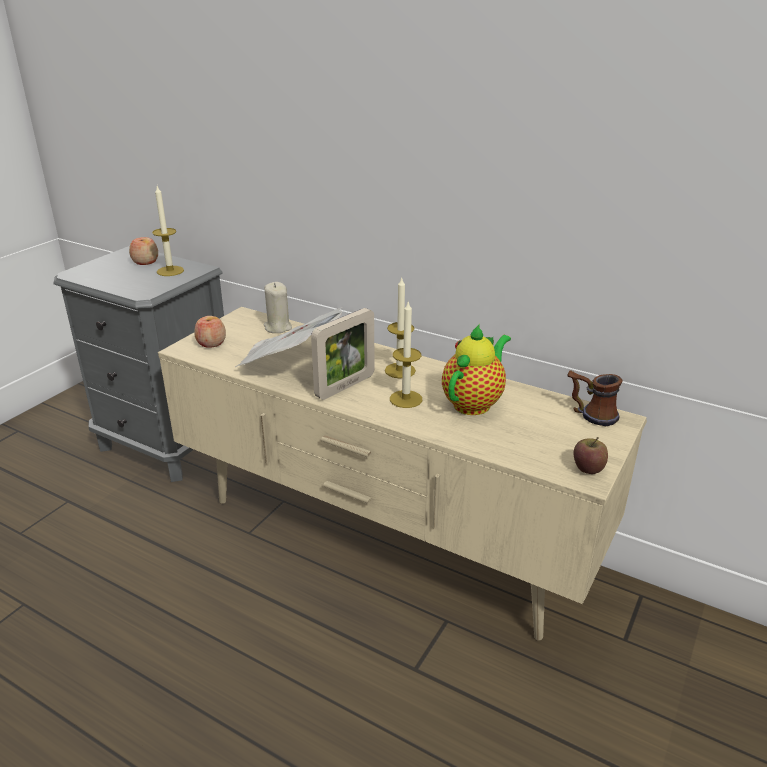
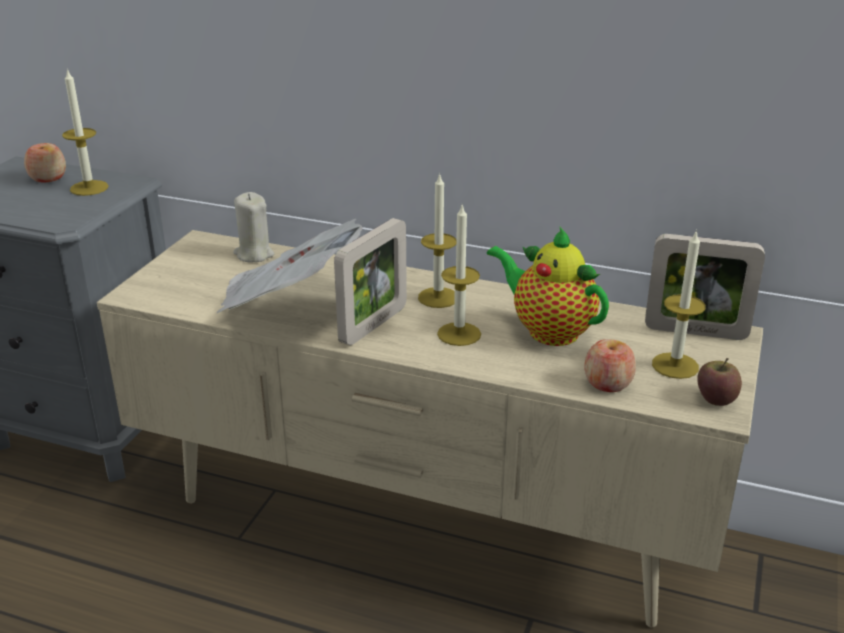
camera: 10 degrees left, 0 degrees up
(211, 343) = (169, 283): apple -> apple (608, 383)
(474, 403) = (548, 330): teapot -> teapot turned 75 degrees counterclockwise
(564, 439) = (675, 365): none -> candle
(590, 415) = (695, 332): mug -> picture frame

